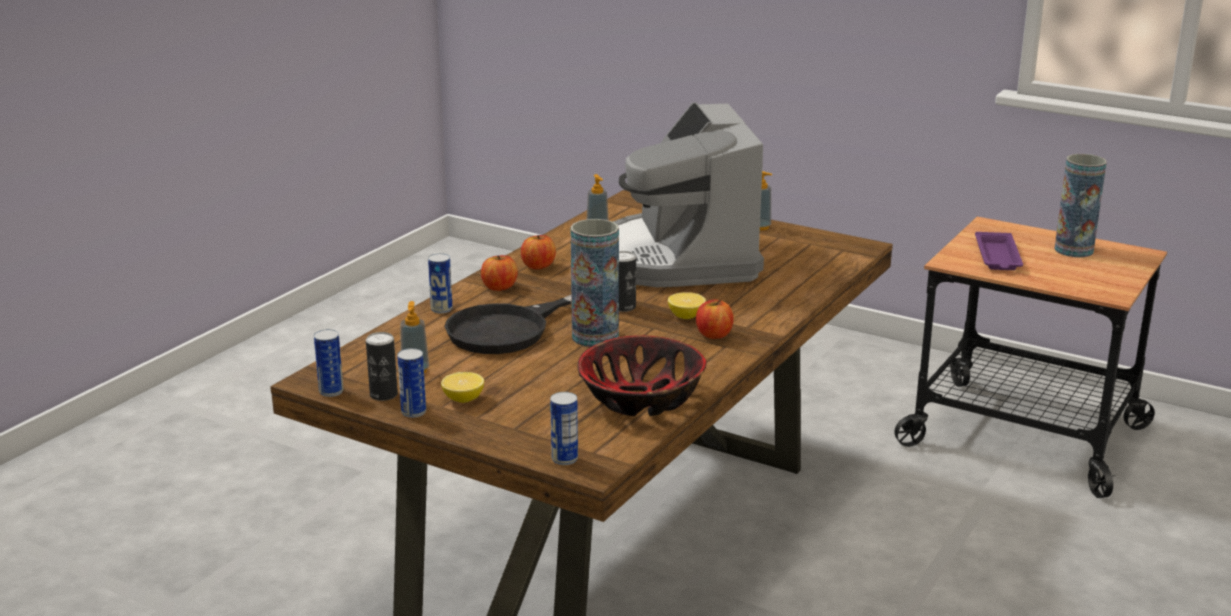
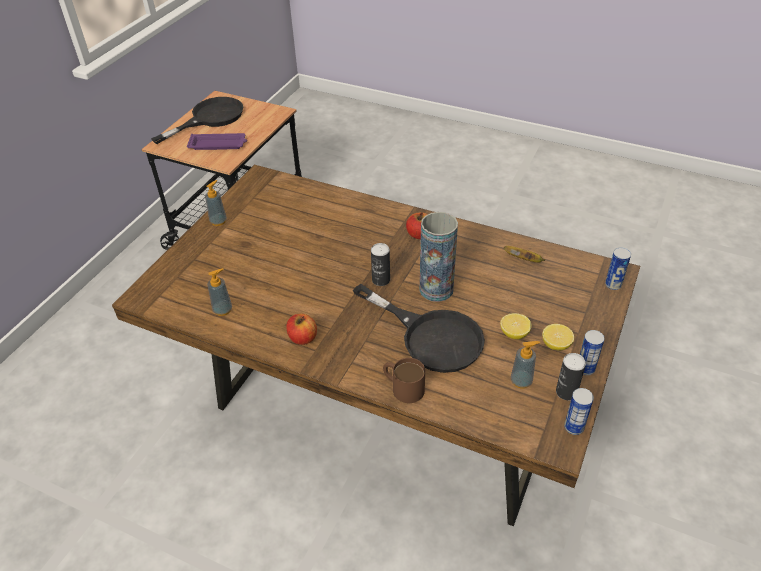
camera: 95 degrees left, 20 degrees up
(441, 309) = (403, 387): can -> brown mug
(499, 287) = (351, 356): apple -> none
(641, 400) = (524, 259): bowl -> banana
(679, 258) = (284, 258): coffee machine -> none
(686, 316) = (392, 248): lemon -> lemon (514, 334)
(1073, 250) = (210, 118): vase -> black frying pan

